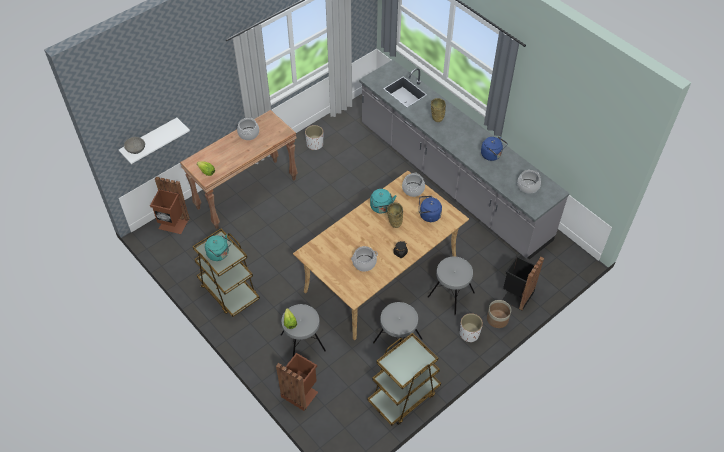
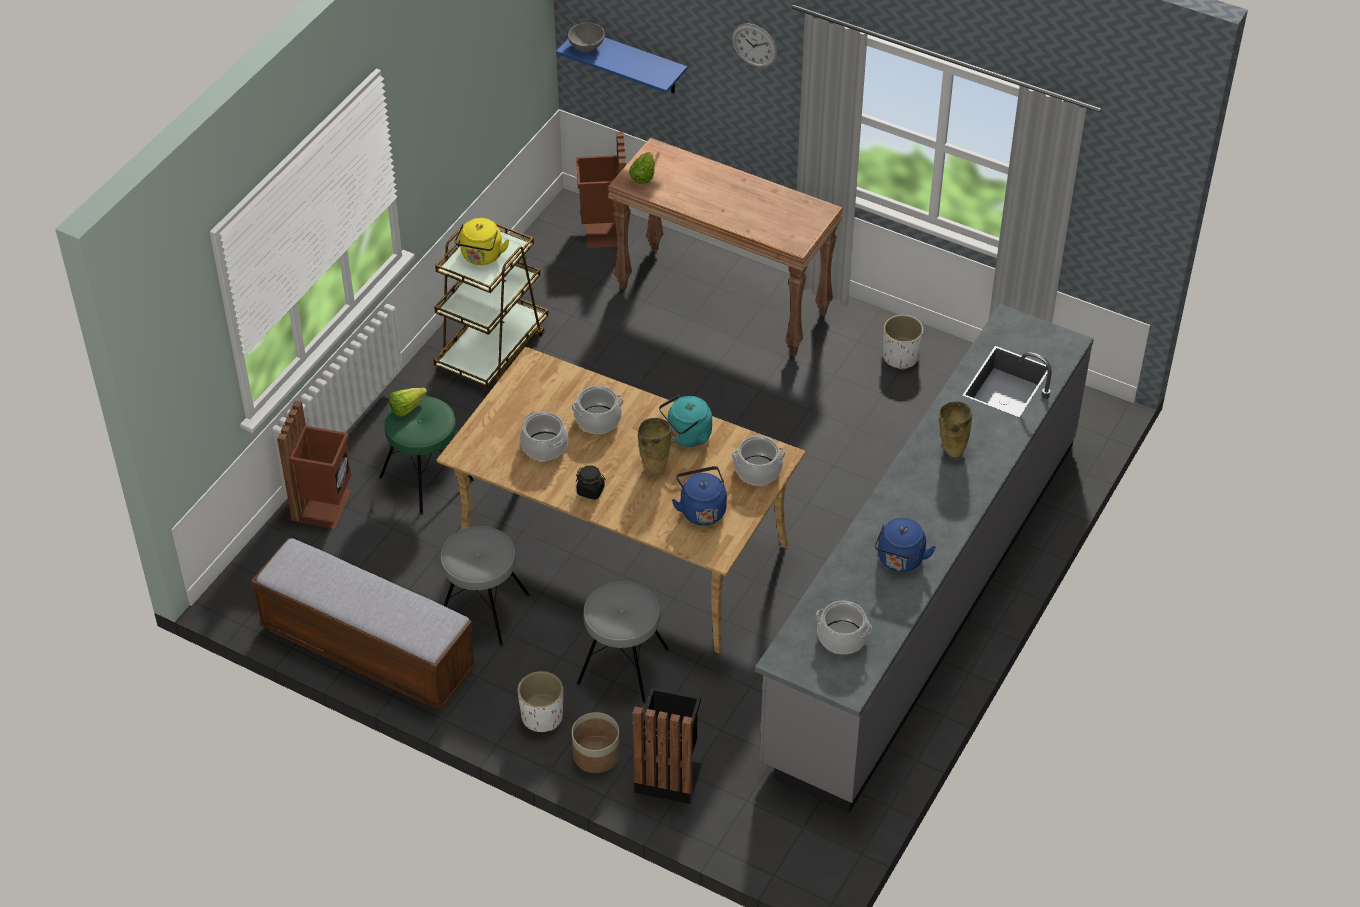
camera: 70 degrees right, 5 degrees down
(150, 140) = (632, 62): white shelf -> blue shelf
(205, 78) = (754, 45): none -> wall clock
(219, 254) = (481, 257): turquoise kettle -> yellow kettle
(248, 133) = (763, 198): cooking pot -> cooking pot (598, 420)
(302, 342) = (426, 478): grey stool -> green stool
(403, 396) = (367, 650): brown cart -> bench

